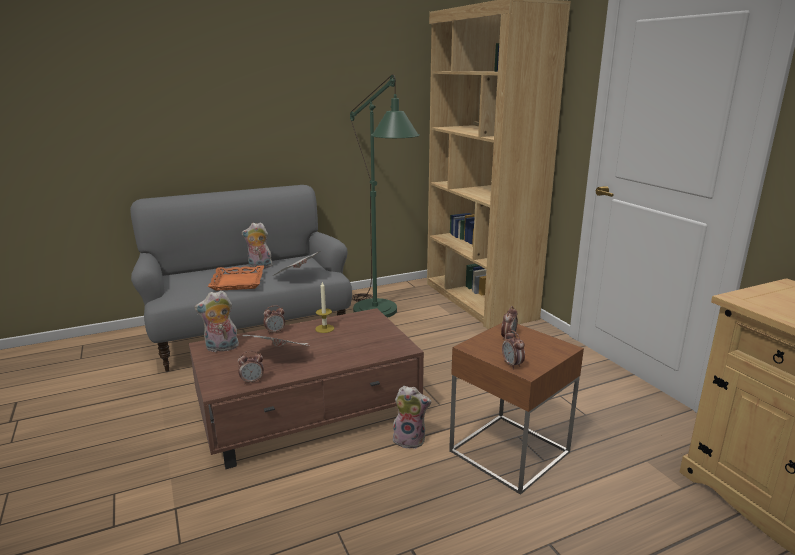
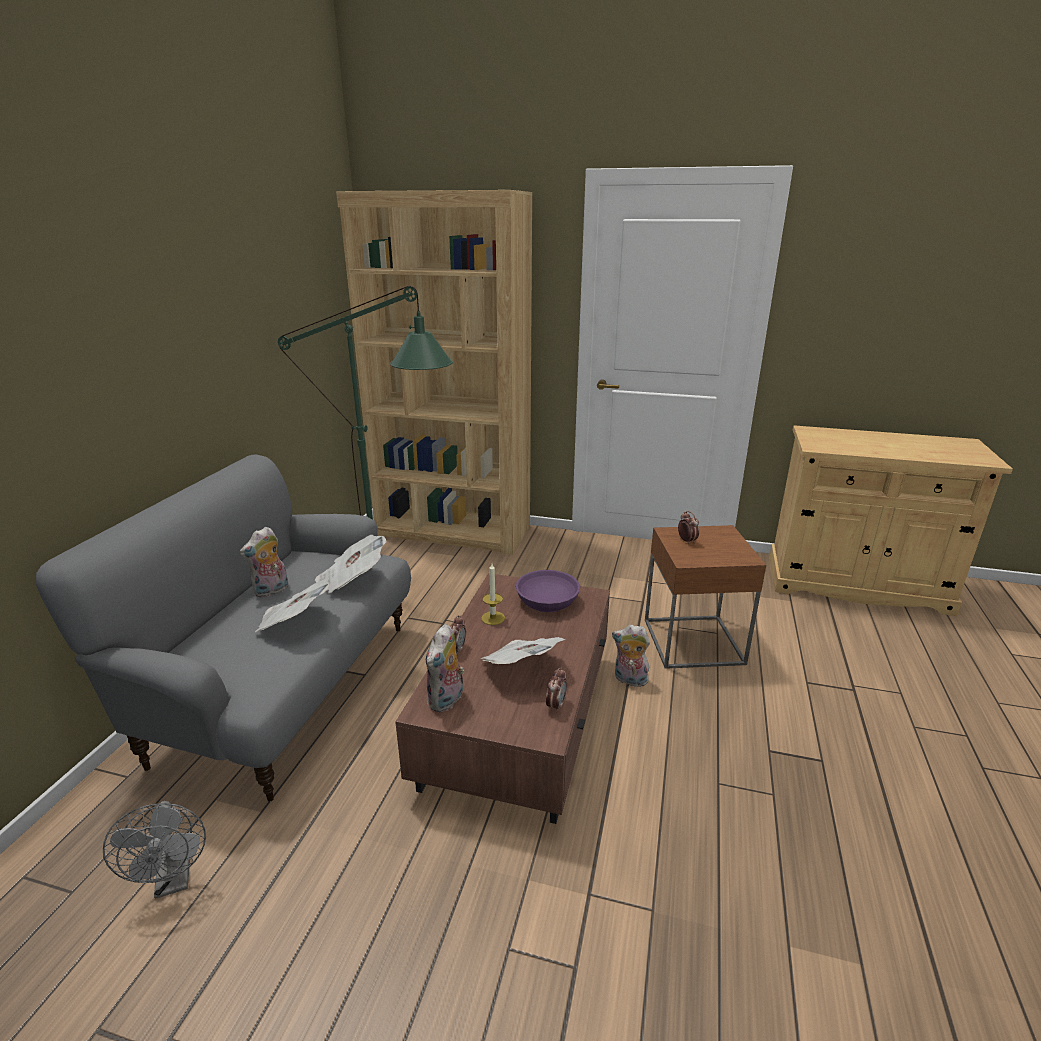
camera: 50 degrees left, 5 degrees up
(100, 375) = (174, 880): none -> grey fan
(237, 282) = (295, 622): orange tray -> newspaper
(372, 336) = (547, 601): none -> purple bowl
(410, 440) = (629, 680): plush toy -> plush toy turned 120 degrees counterclockwise
(512, 365) = (733, 559): alarm clock -> none

